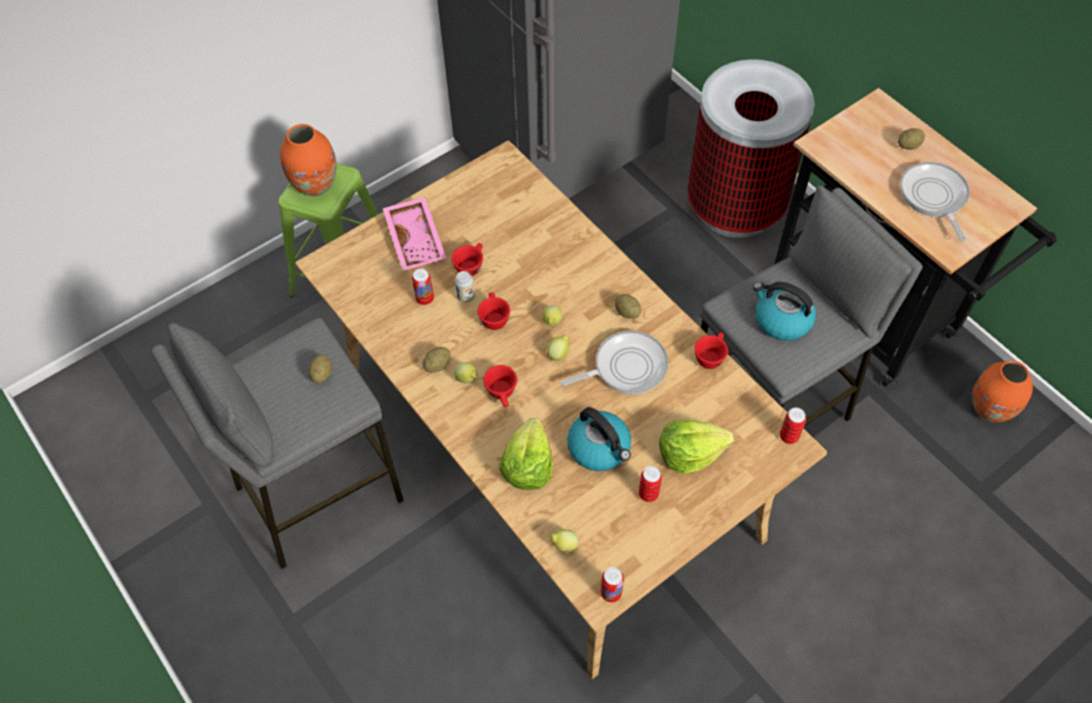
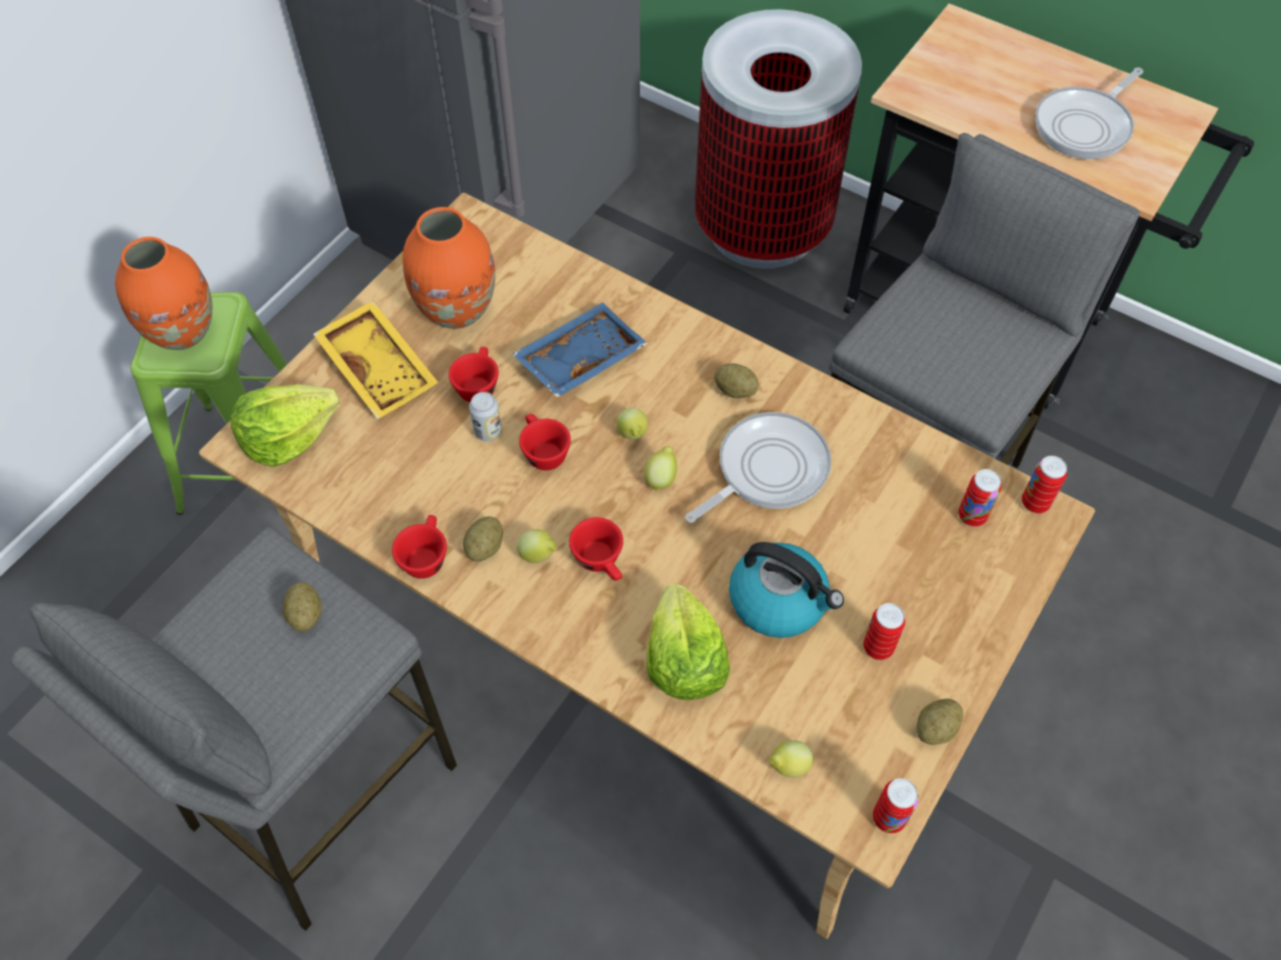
camera: 20 degrees left, 0 degrees up
(417, 240) = (380, 368): pink tray -> yellow tray
(425, 299) = (427, 452): can -> can (972, 516)
(538, 266) = (579, 358): none -> blue tray
(690, 453) = (910, 568): lettuce -> lettuce (288, 437)
(710, 356) = (878, 420): red cup -> red cup (425, 556)
(781, 320) = (953, 343): kettle -> none
(908, 145) = (1022, 67): potato -> potato (936, 728)
(934, 197) = (1085, 126): frying pan -> frying pan turned 105 degrees counterclockwise
(990, 409) = (1183, 401): orange vase -> orange vase (457, 311)

